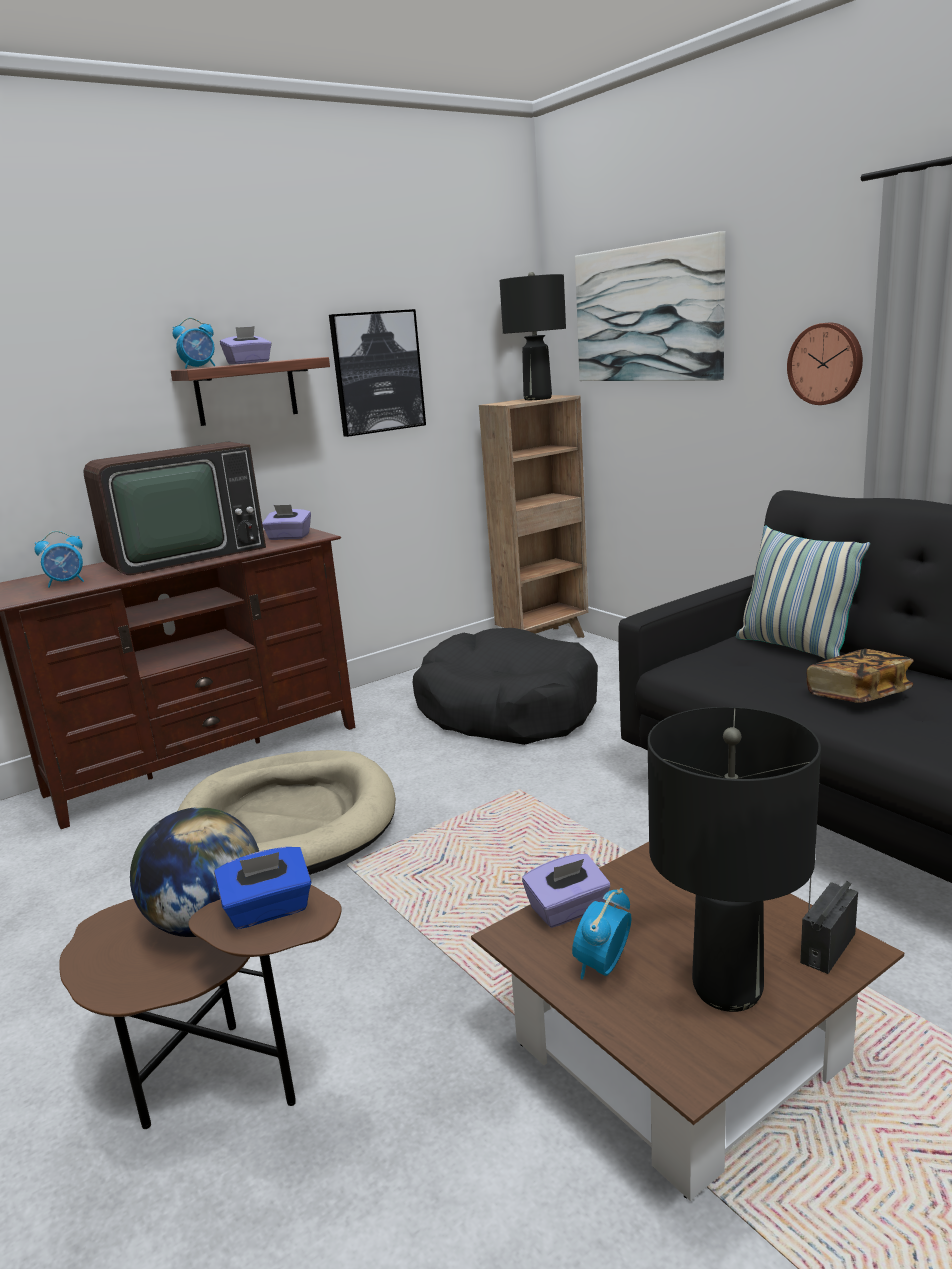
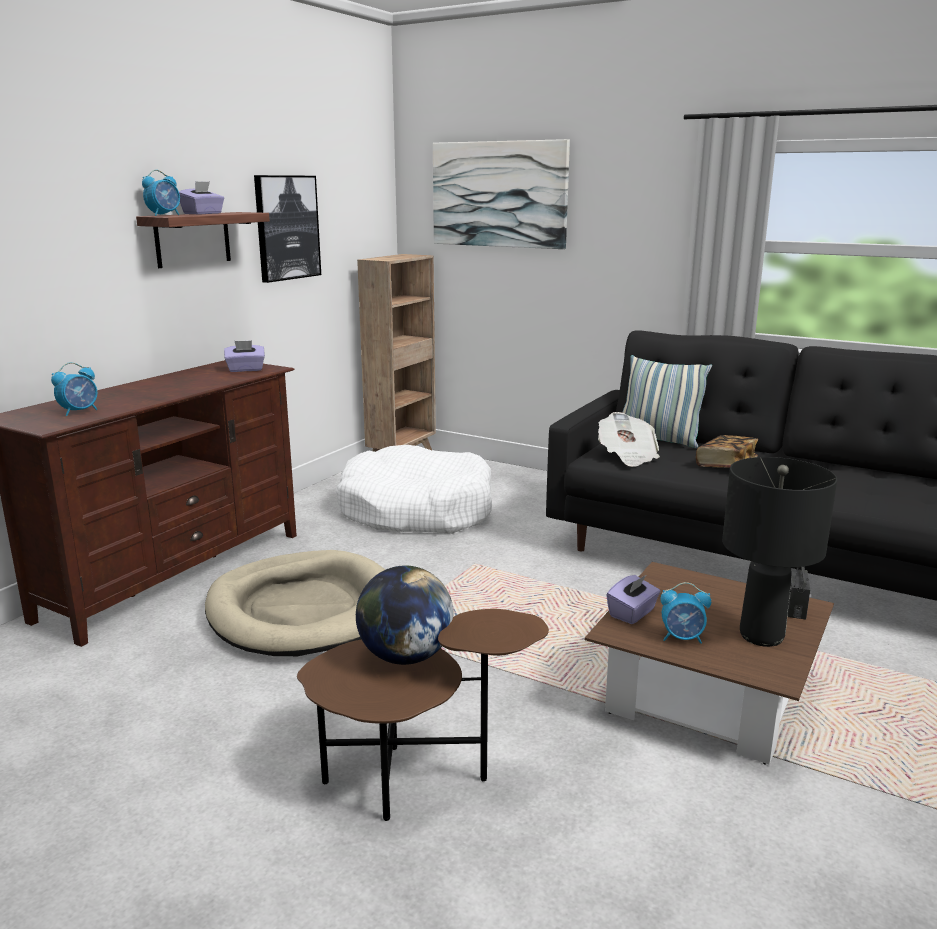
camera: 25 degrees left, 0 degrees up
(181, 556) = (162, 386): television -> none
(268, 910) = (492, 626): blue tissue box -> none
(507, 709) = (416, 510): black dog bed -> white dog bed
(538, 399) = (402, 256): black table lamp -> none
(602, 966) = (682, 638): alarm clock -> alarm clock turned 90 degrees counterclockwise
(722, 669) = (627, 456): none -> newspaper
(826, 363) = (649, 241): wall clock -> none

